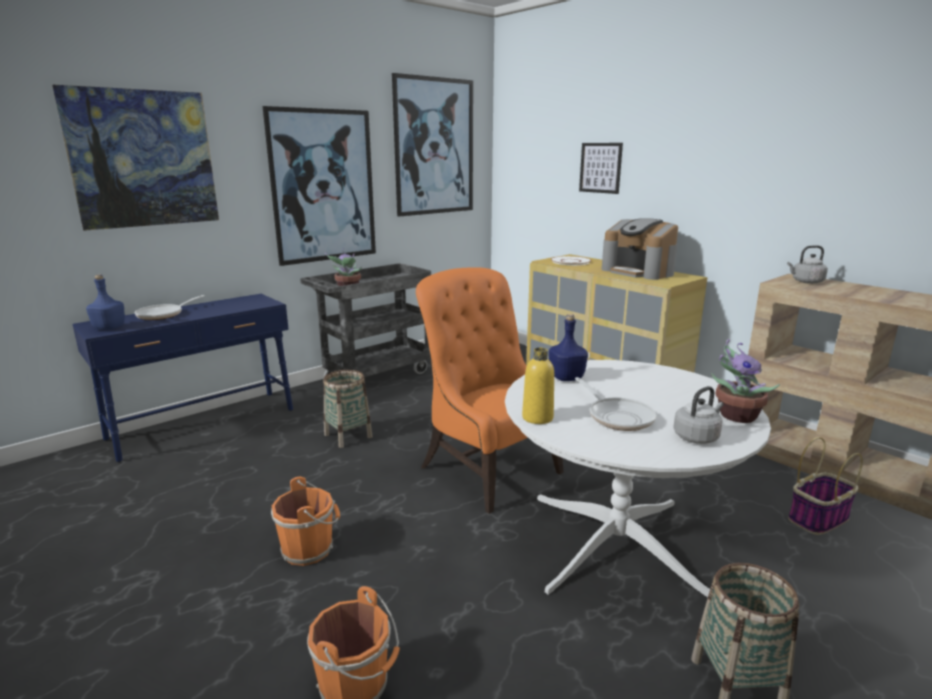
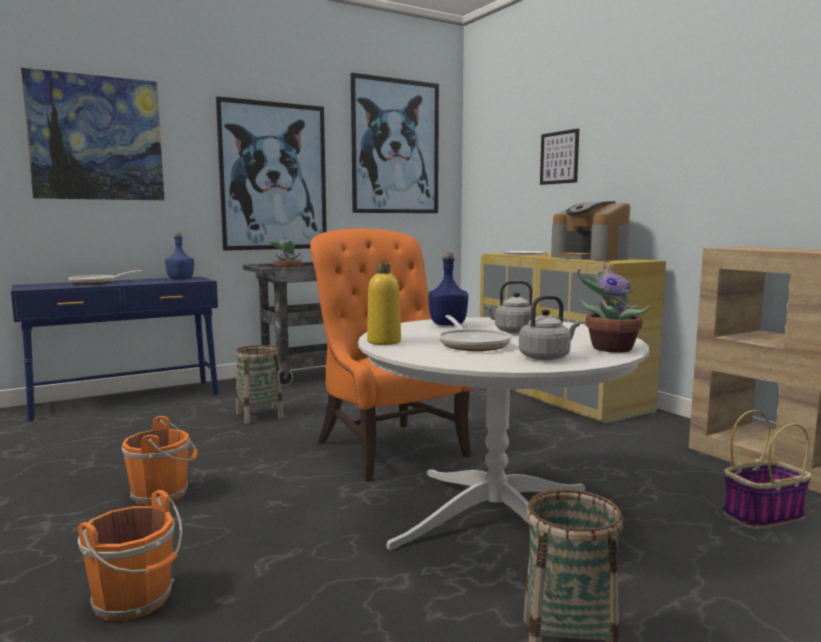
camera: 10 degrees right, 10 degrees down
(109, 328) = (39, 286): blue bottle -> blue bottle (180, 279)
(806, 282) = (760, 248): grey kettle -> grey kettle (512, 331)

